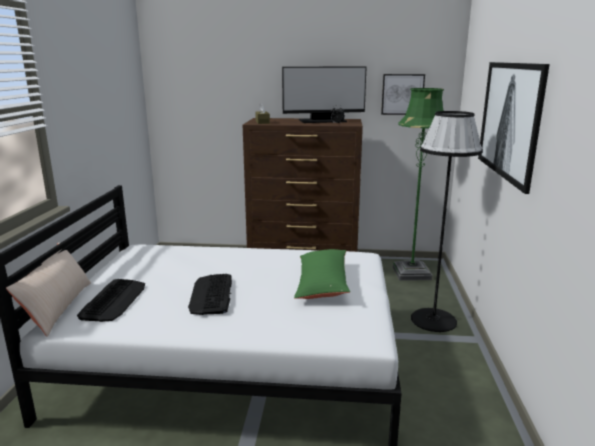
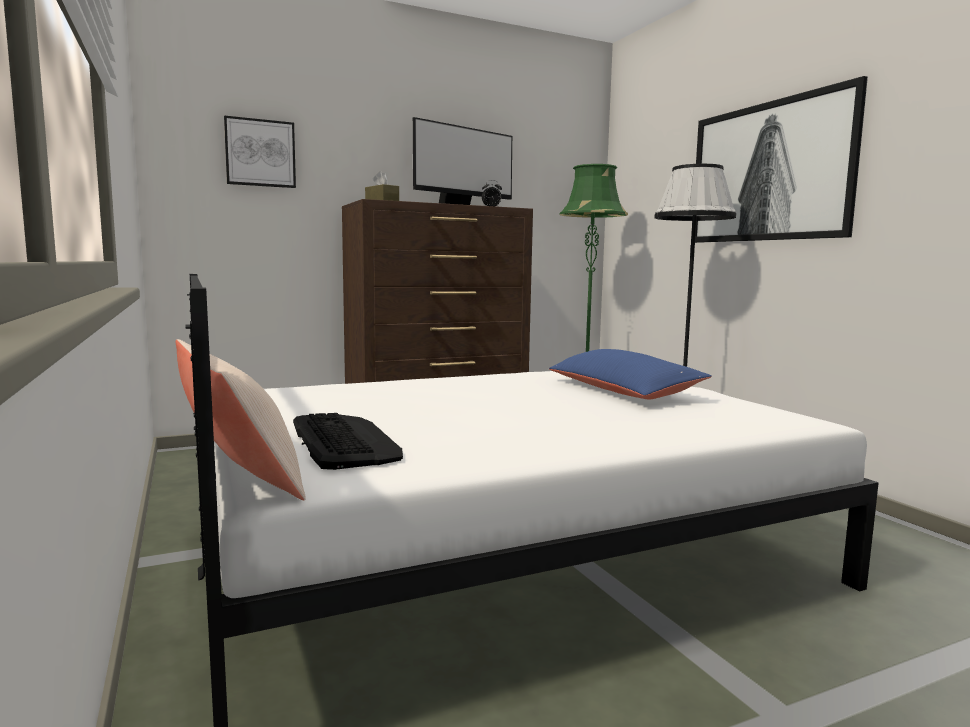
camera: 30 degrees left, 10 degrees down
(211, 295) = (506, 414): keyboard -> none
(322, 283) = (622, 391): green pillow -> blue pillow
(402, 94) = (542, 184): picture -> picture (260, 153)

